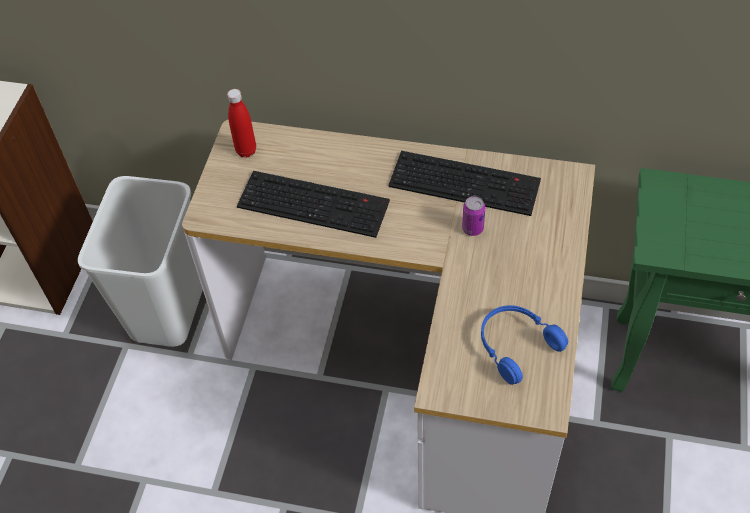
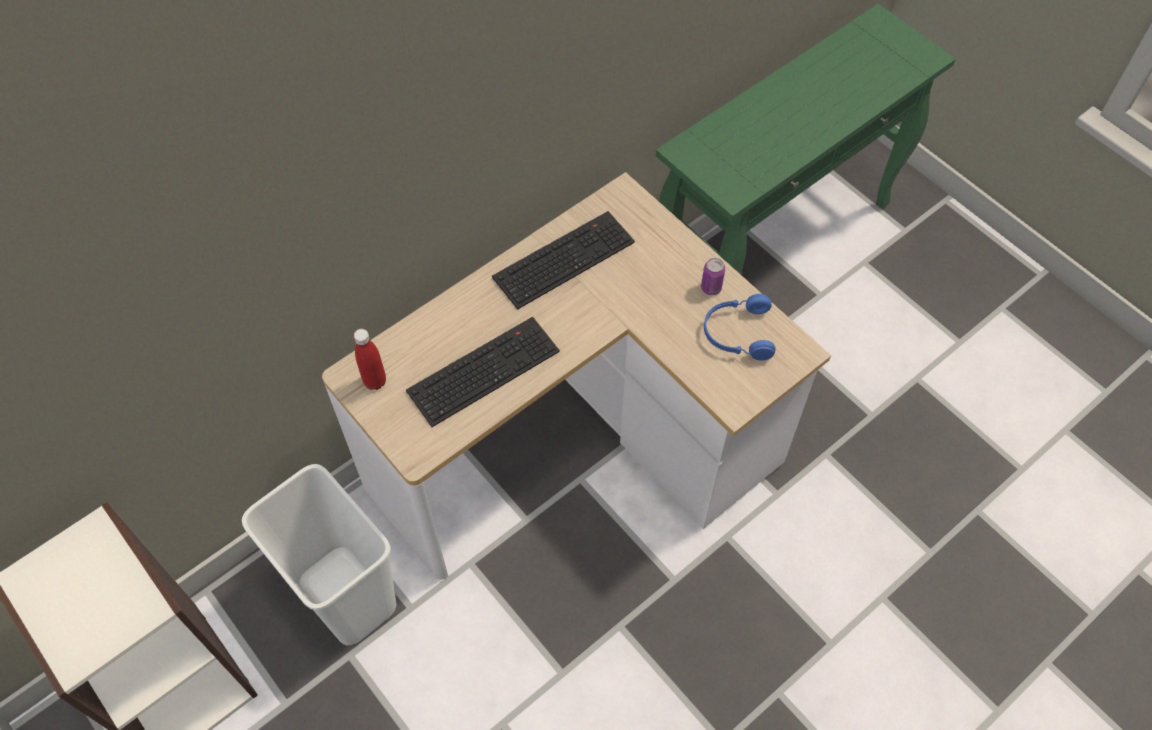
camera: 55 degrees left, 5 degrees up
(472, 228) = (611, 285): can -> can (711, 288)

